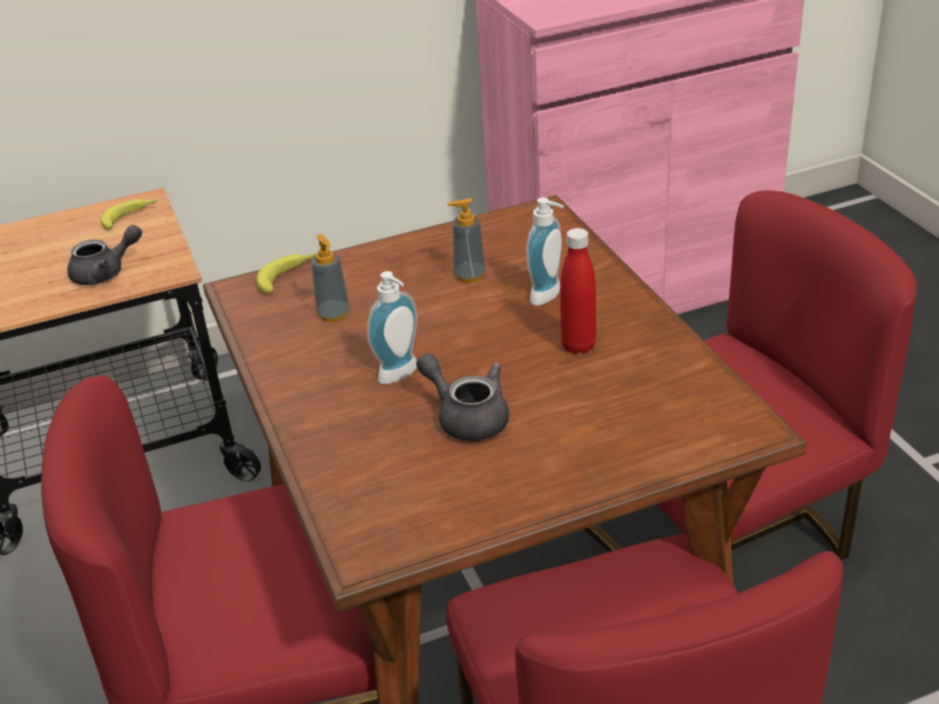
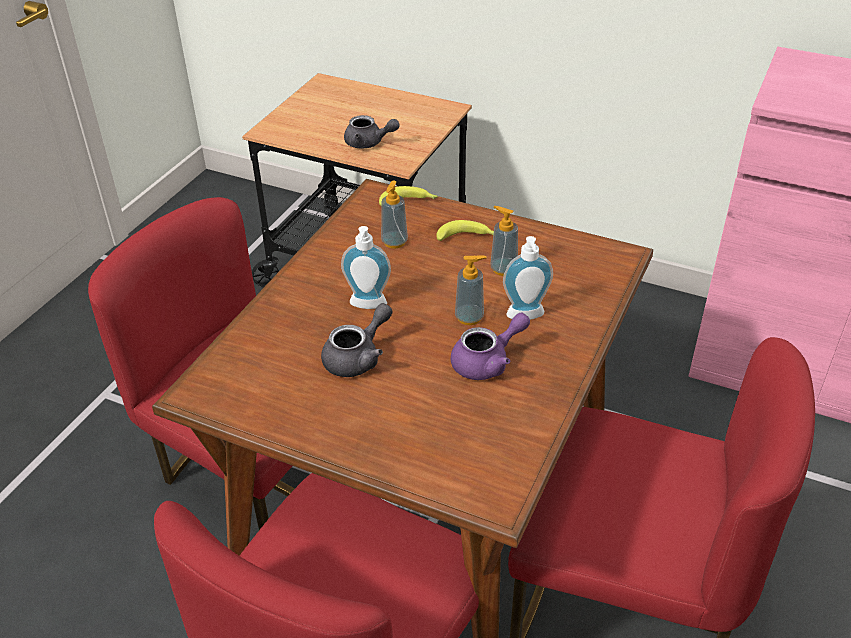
camera: 45 degrees right, 5 degrees up
(130, 217) = (428, 115): banana -> banana (468, 237)
(467, 417) = (358, 357): grey teapot -> grey teapot turned 45 degrees clockwise
(506, 326) = (469, 317): none -> soap dispenser
(578, 346) = (487, 362): red bottle -> purple teapot

